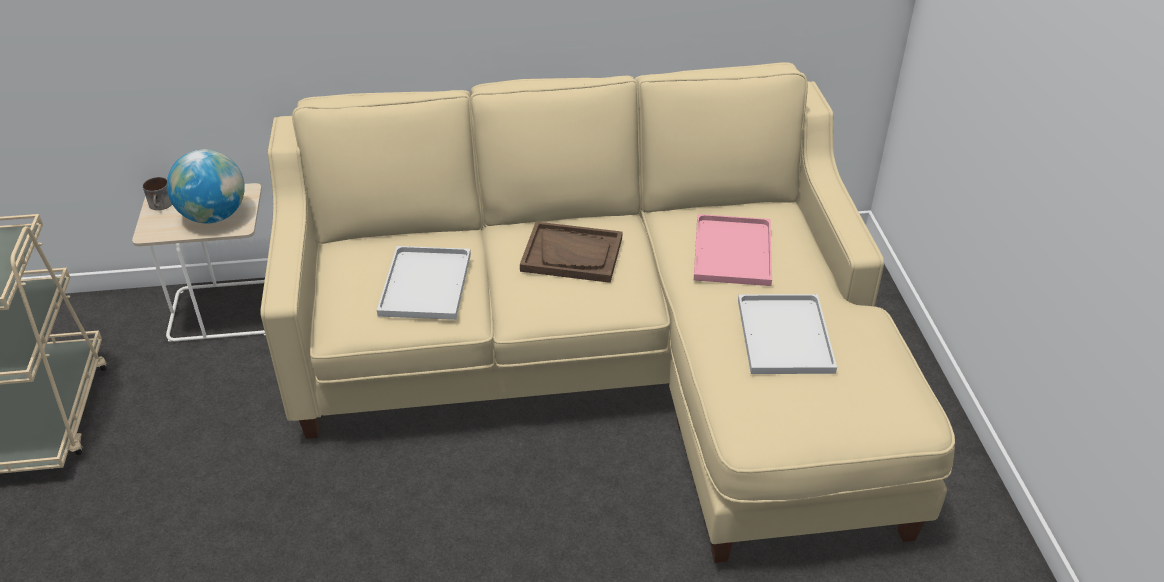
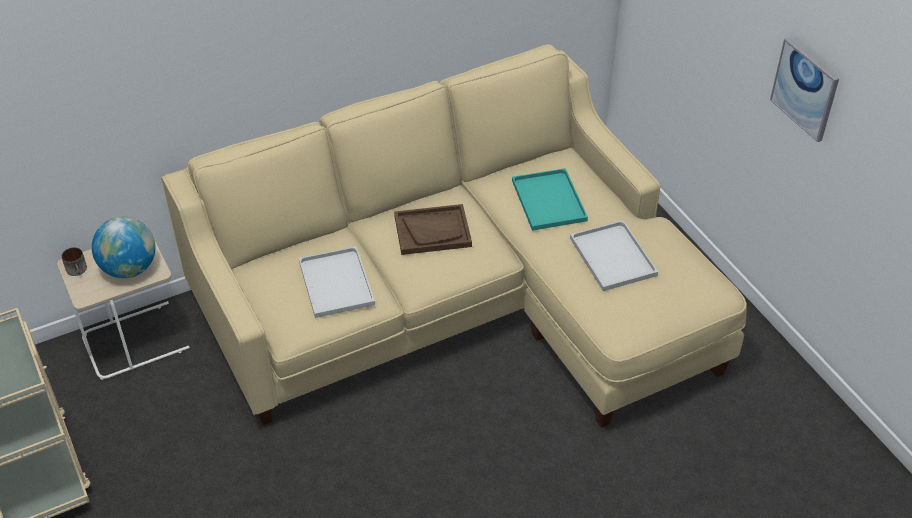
camera: 20 degrees left, 5 degrees up
(731, 250) = (547, 199): pink tray -> turquoise tray
(1103, 143) = (805, 89): none -> picture

